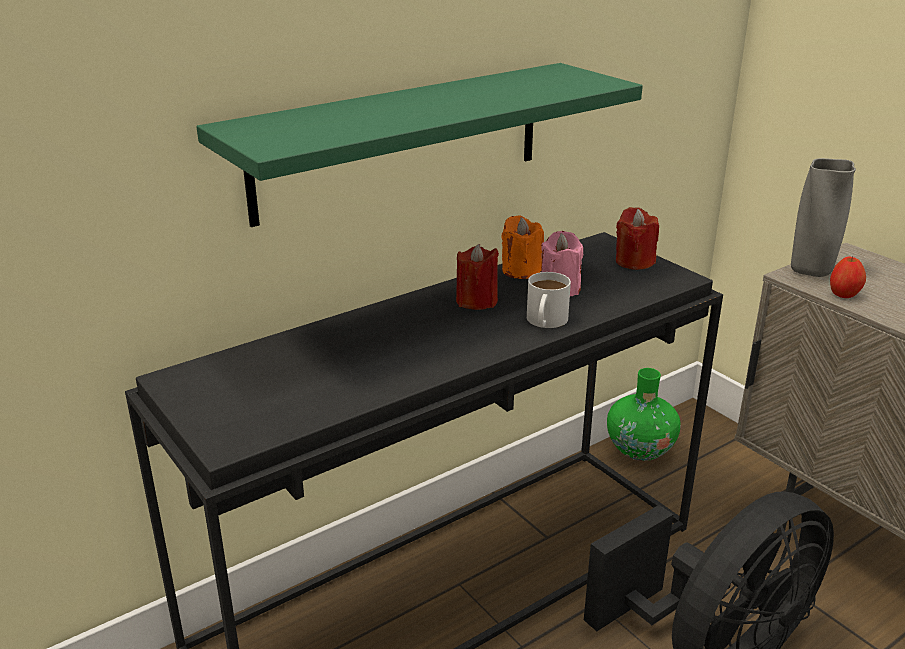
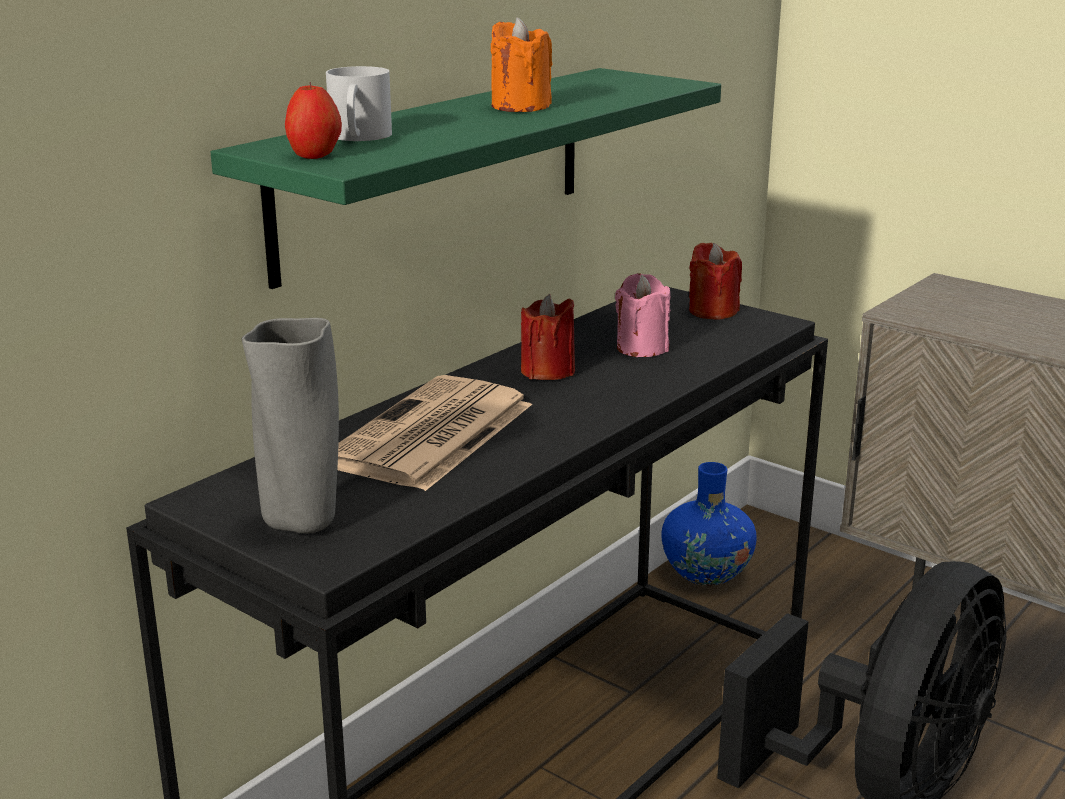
camera: 15 degrees left, 5 degrees down
(360, 346) = (431, 435): none -> newspaper
(521, 270) = (581, 333): orange candle -> orange candle (520, 106)
(545, 322) = (646, 384): white mug -> white mug (358, 137)
(640, 449) = (706, 572): green vase -> blue vase
(810, 272) = (913, 306): grey vase -> grey vase (302, 524)
(843, 294) = (962, 325): apple -> apple (315, 155)

